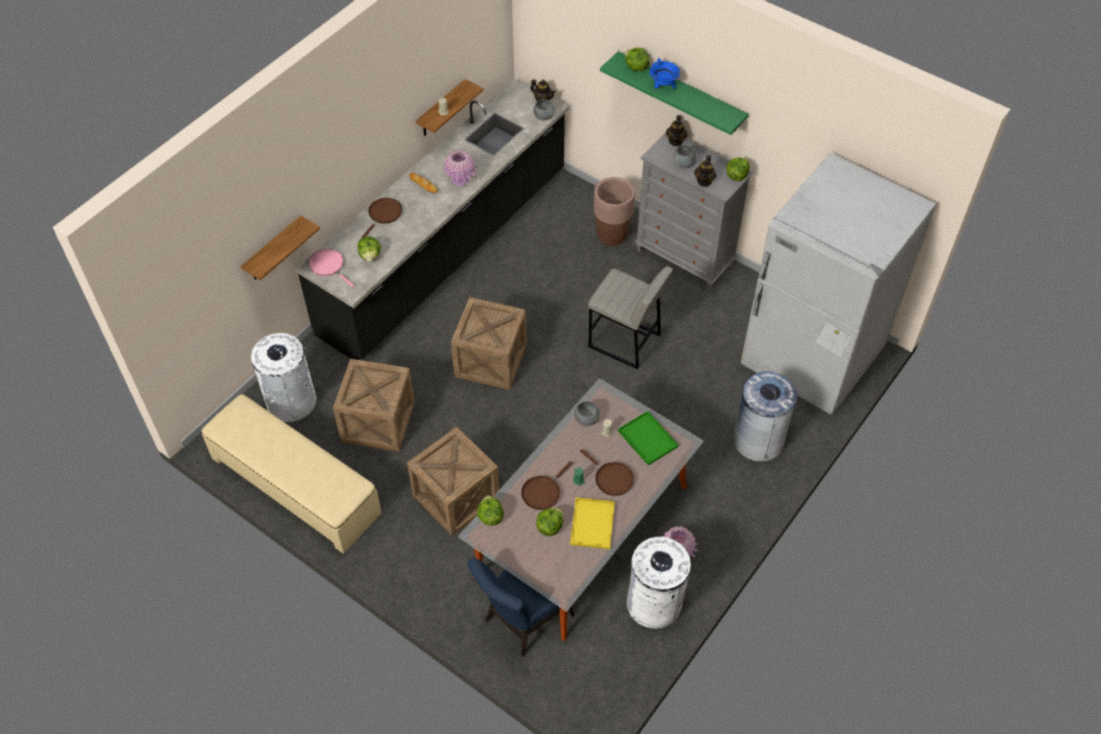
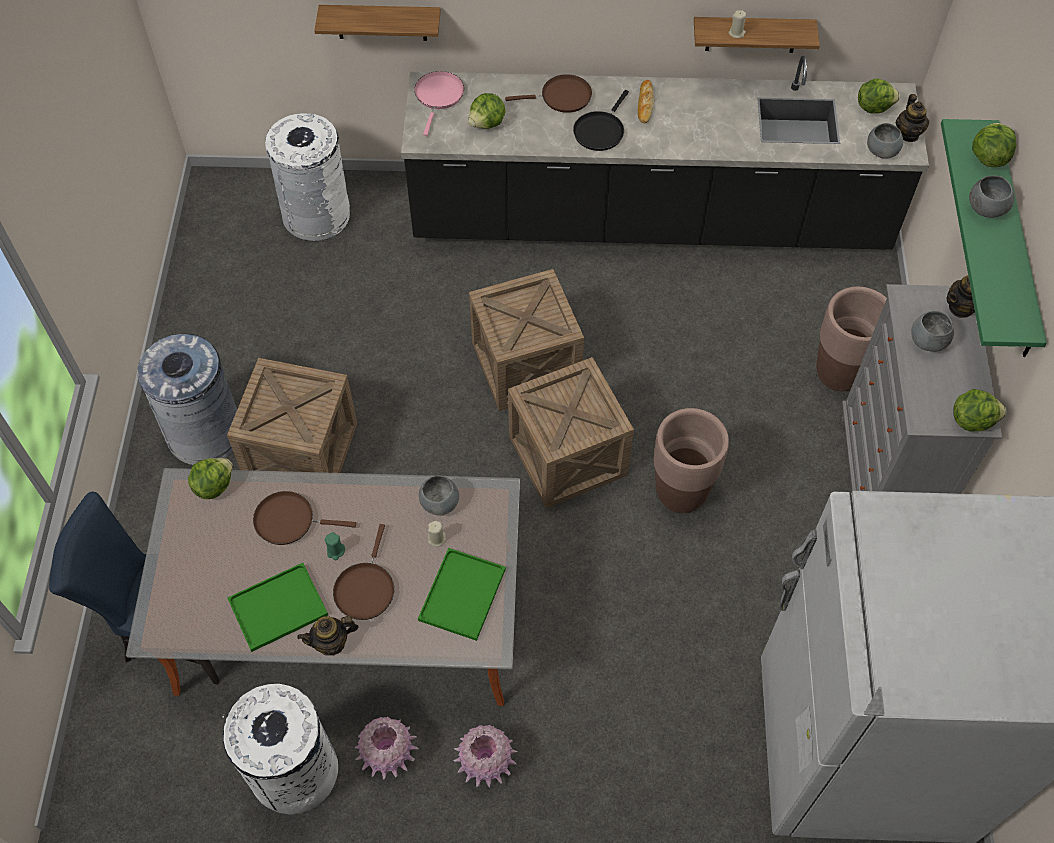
camera: 55 degrees right, 5 degrees up
(294, 485) = (209, 288): beige bench -> none
(378, 422) = (350, 310): crate -> crate (567, 455)
(423, 213) = (600, 131): none -> black frying pan
(460, 180) = (687, 134): pink vase -> pink vase (486, 763)
(549, 527) = (241, 560): lettuce -> lettuce (873, 107)
(593, 525) = (276, 609): yellow tray -> green tray
(626, 341) = (680, 493): grey chair -> brown planter
(663, 86) = (985, 208): blue cooking pot -> grey bowl
(704, 181) = (919, 385): teapot -> teapot (331, 643)
(758, 440) = (651, 755): grey trash can -> grey trash can (205, 433)

